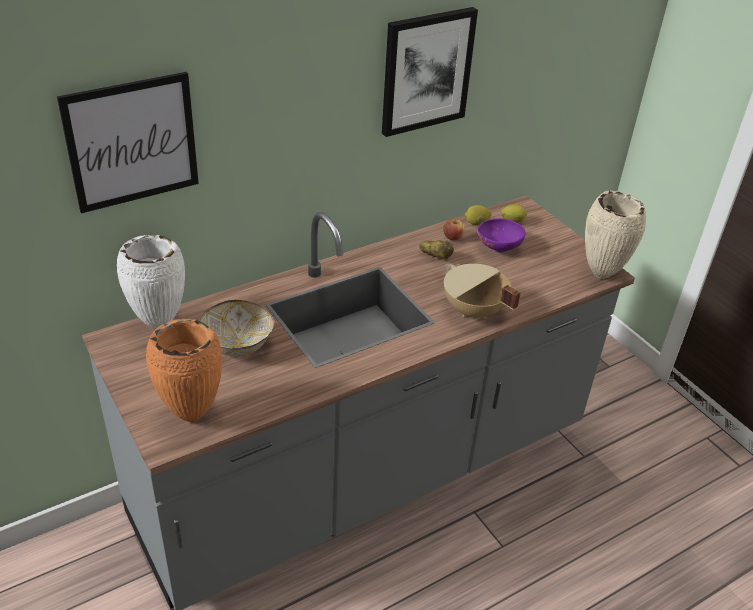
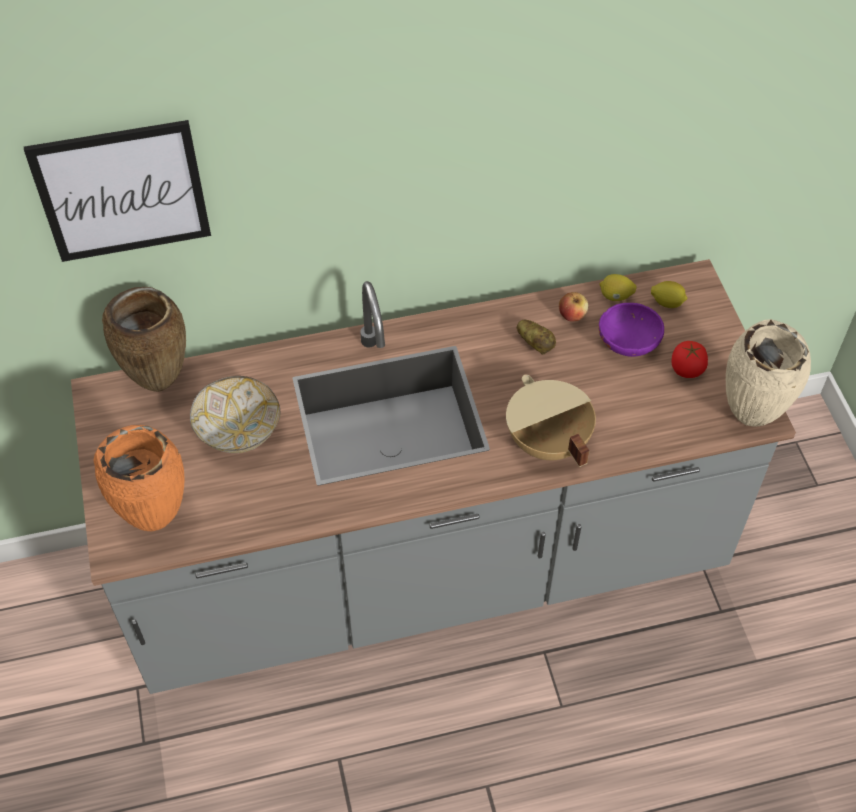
camera: 20 degrees right, 15 degrees up
(160, 324) = (160, 382): white vase -> brown vase
(426, 71) = (542, 114): picture -> none
(545, 254) = (686, 369): none -> tomato

